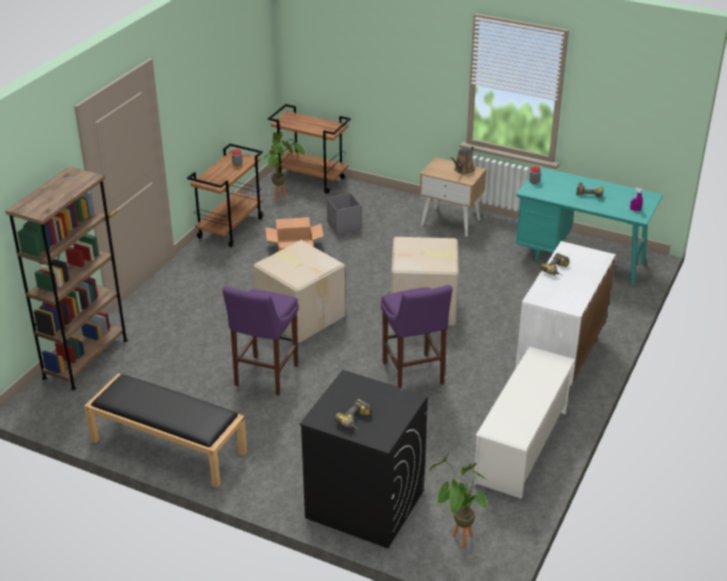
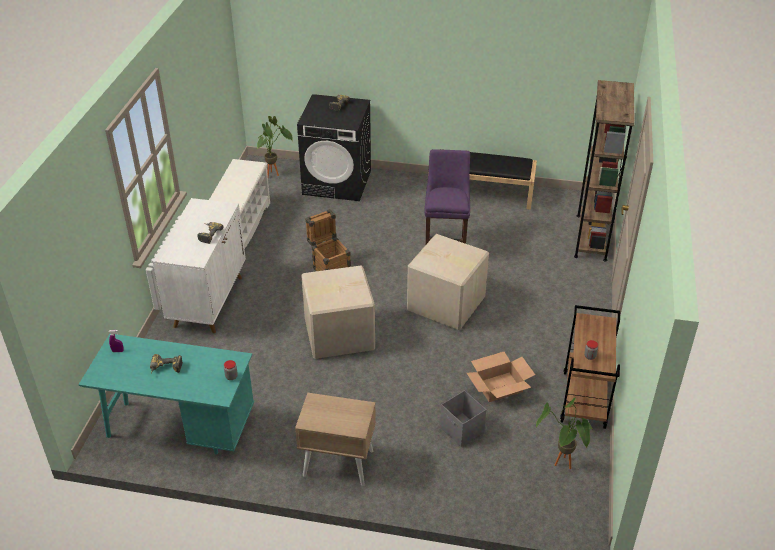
camera: 165 degrees right, 5 degrees up
(311, 179) = (544, 511): brown cart -> none
(413, 375) = (329, 268): purple stool -> crate
(463, 170) = (323, 418): brown watering can -> none

